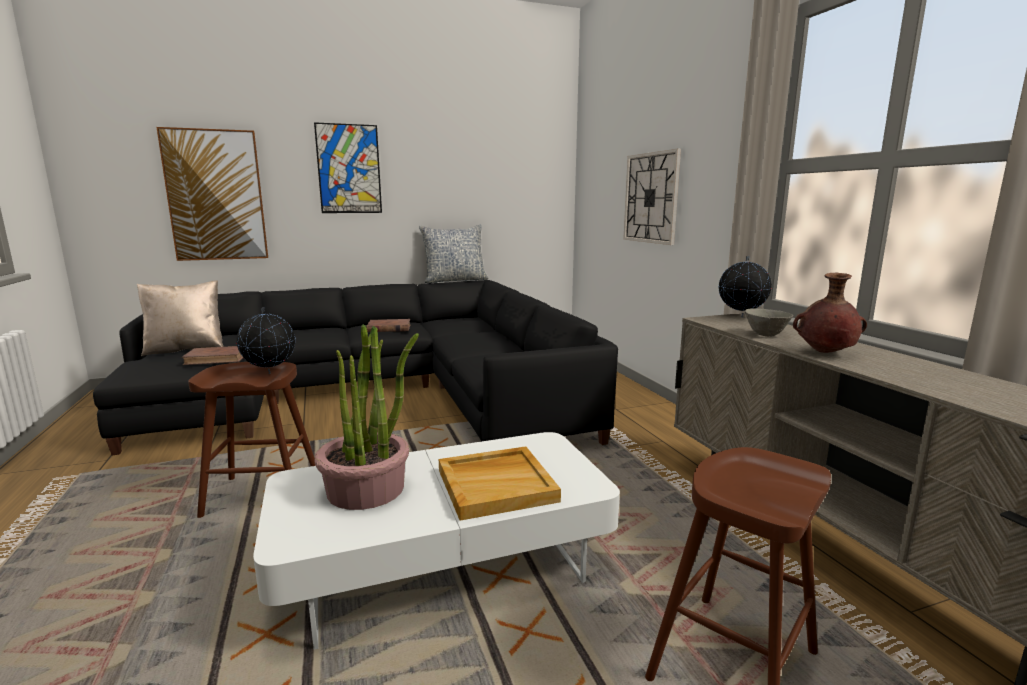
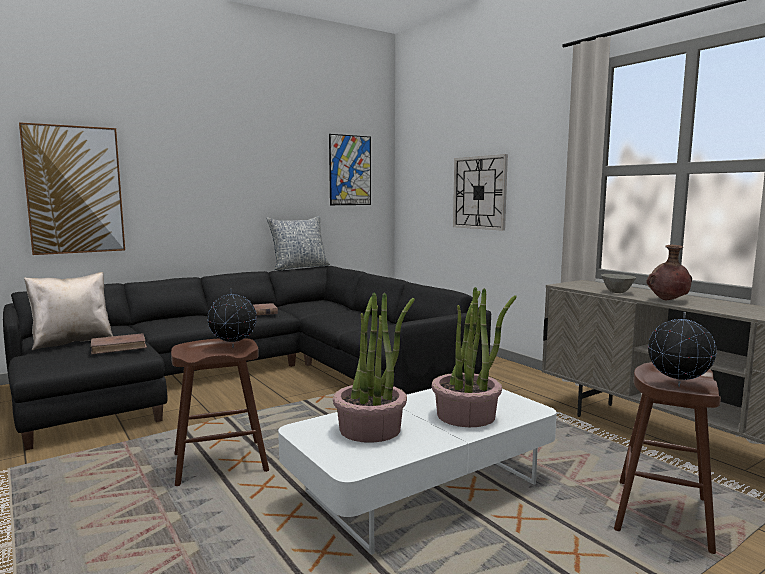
camera: 15 degrees left, 5 degrees down
(349, 169) = (203, 165): picture -> picture (350, 170)
(497, 485) = (466, 415): beige tray -> potted plant
(741, 317) = (585, 282): globe -> globe (677, 386)

